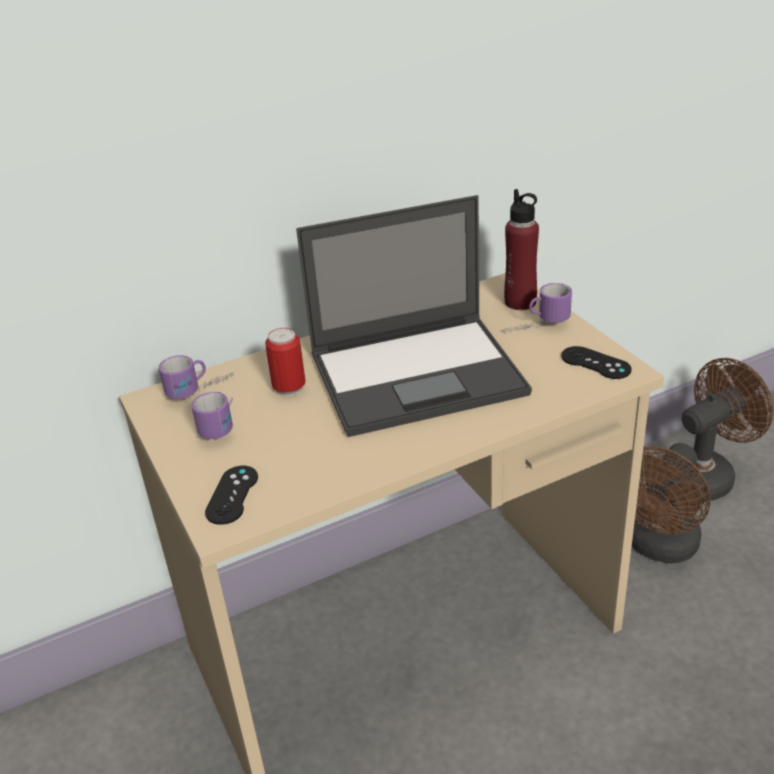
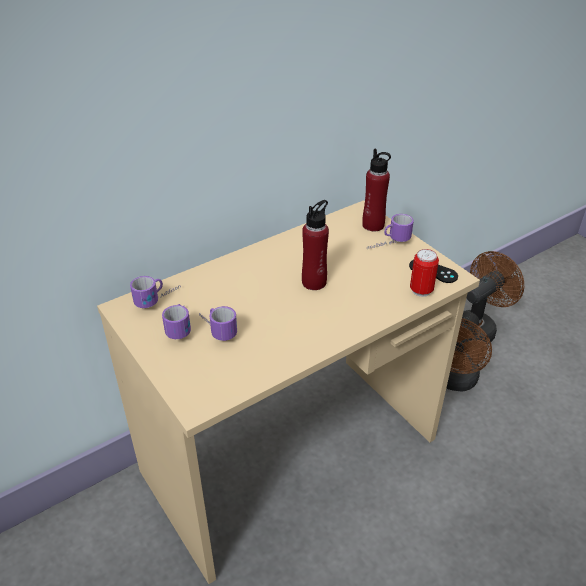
camera: 10 degrees left, 5 degrees up
(232, 495) = (200, 381): black game controller -> none
(269, 430) = (216, 330): none -> mug
(289, 388) = (223, 296): can -> can (421, 290)
(419, 374) = (314, 282): laptop -> red bottle

